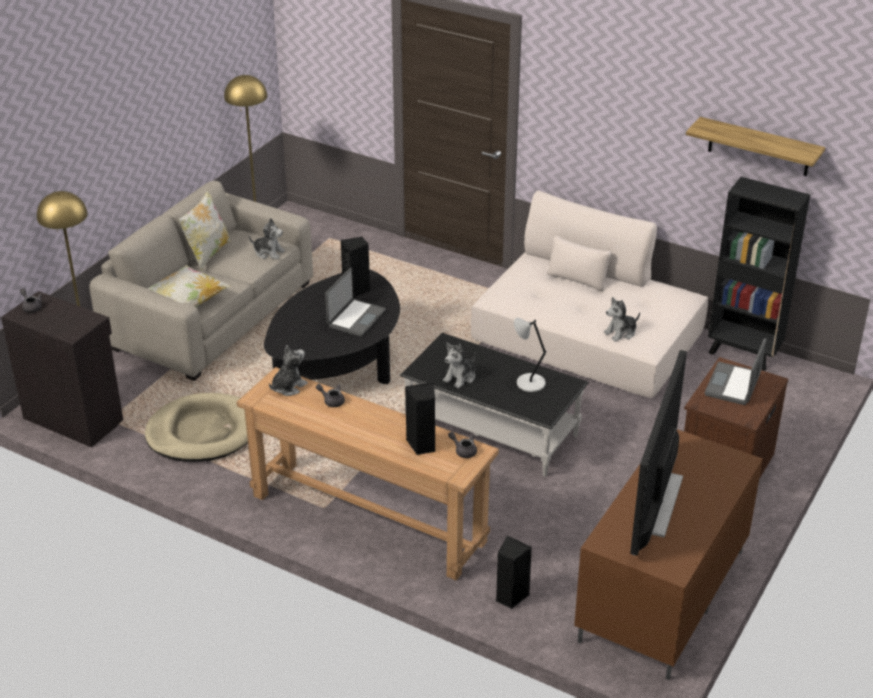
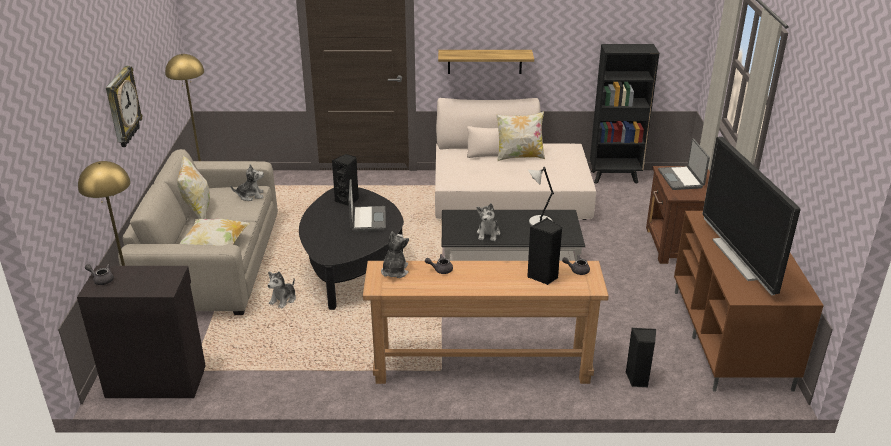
camera: 30 degrees left, 5 degrees down
(135, 131) = (121, 107): none -> wall clock
(202, 432) = (286, 351): beige dog bed -> none
(607, 292) = (519, 156): none -> pillow
(621, 333) = (555, 177): plush toy -> plush toy (283, 300)
(759, 147) = (612, 18): shelf -> shelf (484, 61)

